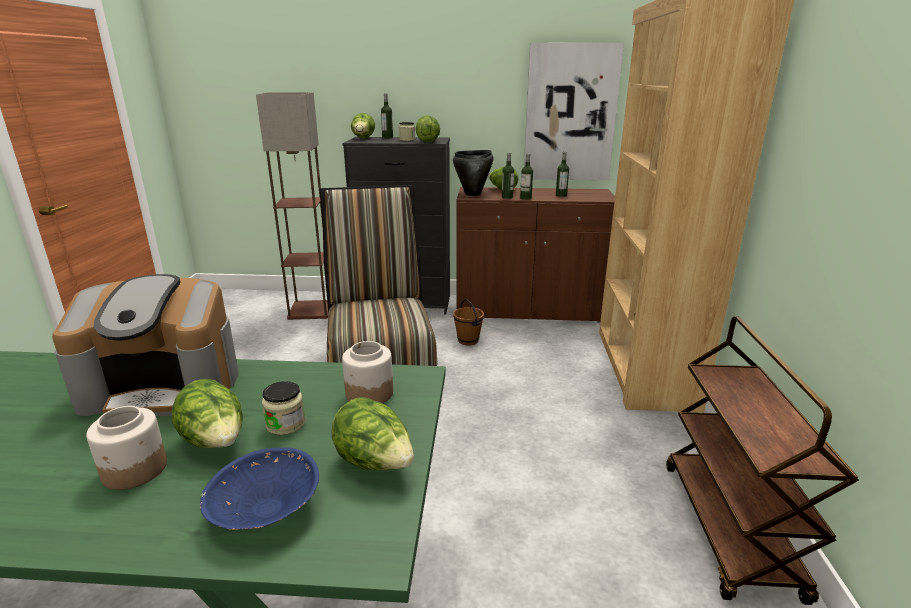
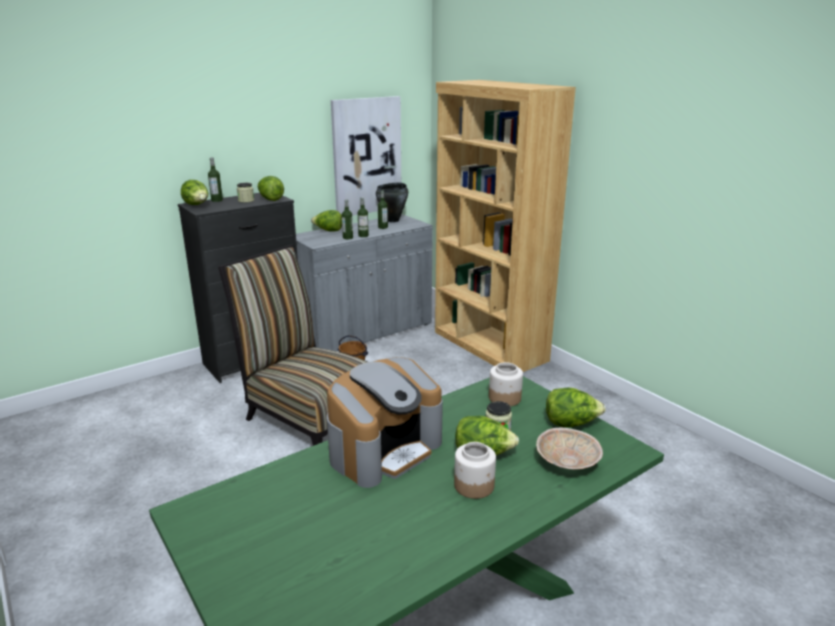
camera: 40 degrees left, 0 degrees up
(264, 510) = (567, 463): blue bowl -> beige bowl
(310, 310) = (169, 398): floor lamp -> none
(473, 194) = (315, 240): black cooking pot -> black cooking pot (392, 220)
(528, 310) = (365, 331): brown cabinet -> grey cabinet
(729, 529) = (623, 416): brown cart -> none

